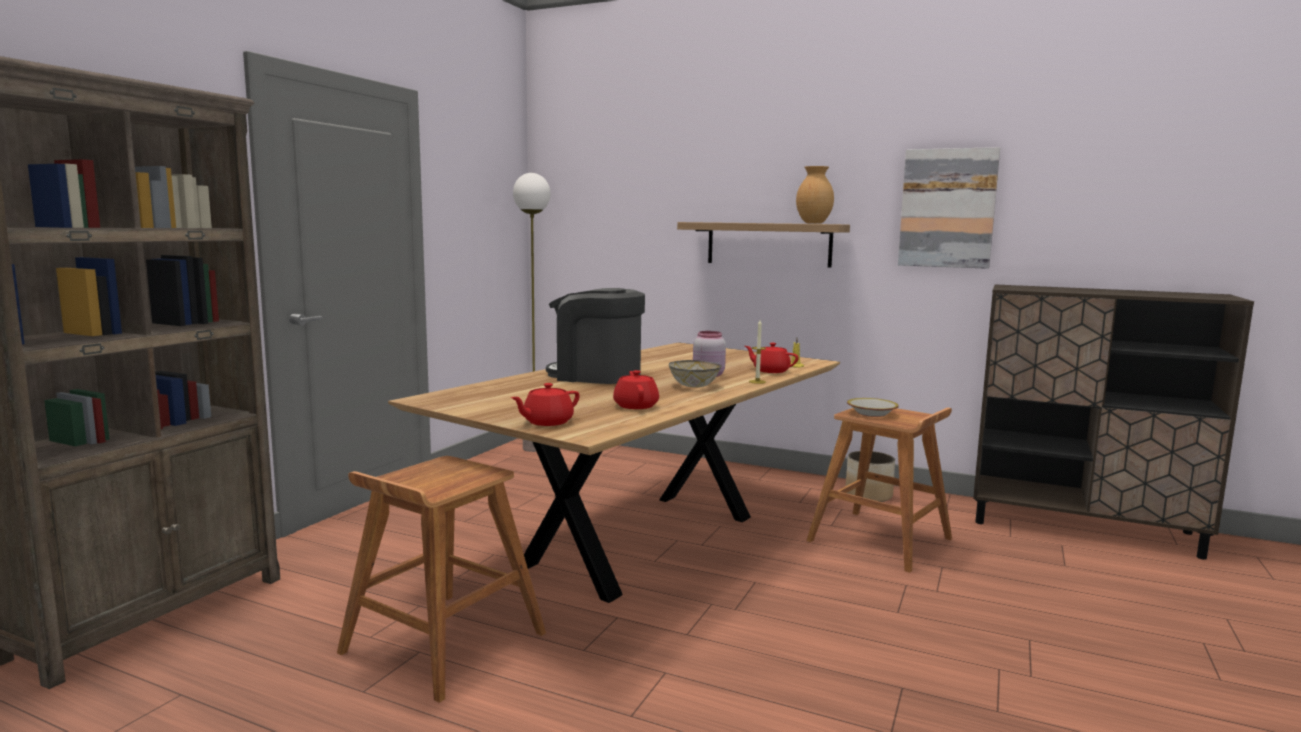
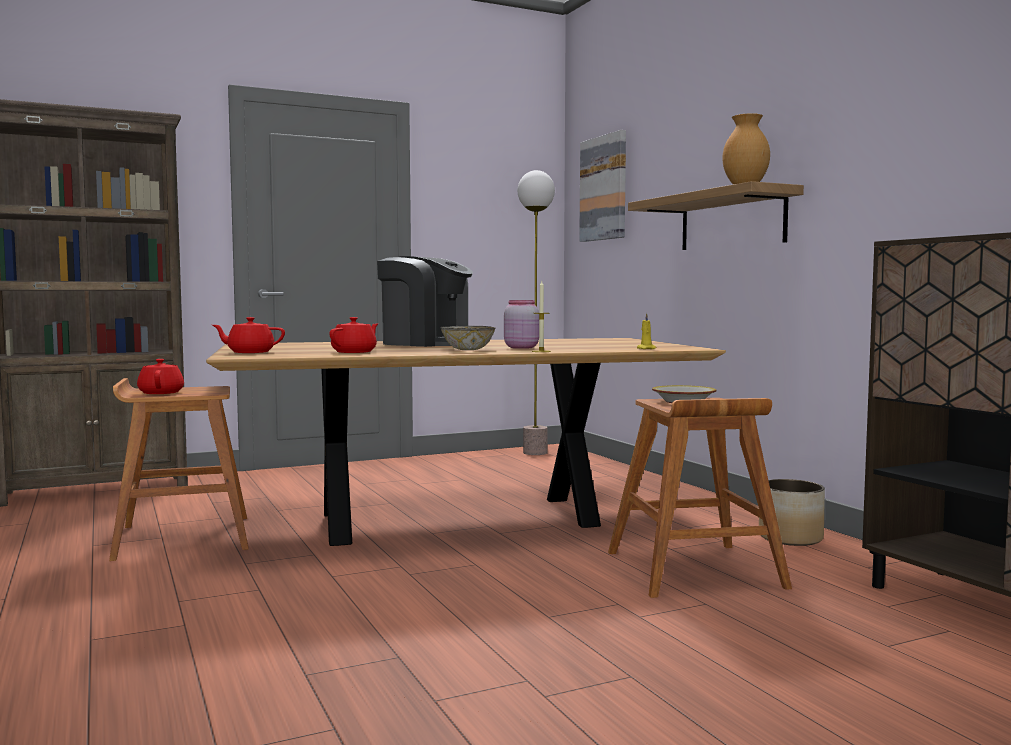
camera: 40 degrees right, 5 degrees down
(596, 375) = (427, 343): coffee machine -> coffee machine turned 150 degrees clockwise
(770, 371) = (600, 349): red teapot -> red teapot (161, 393)
(947, 208) = (904, 145): picture -> picture (604, 188)

